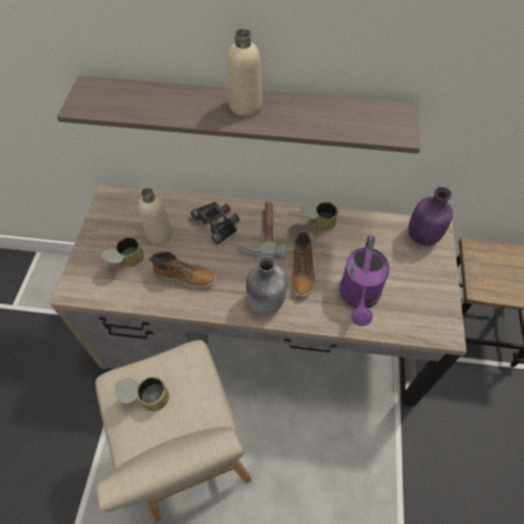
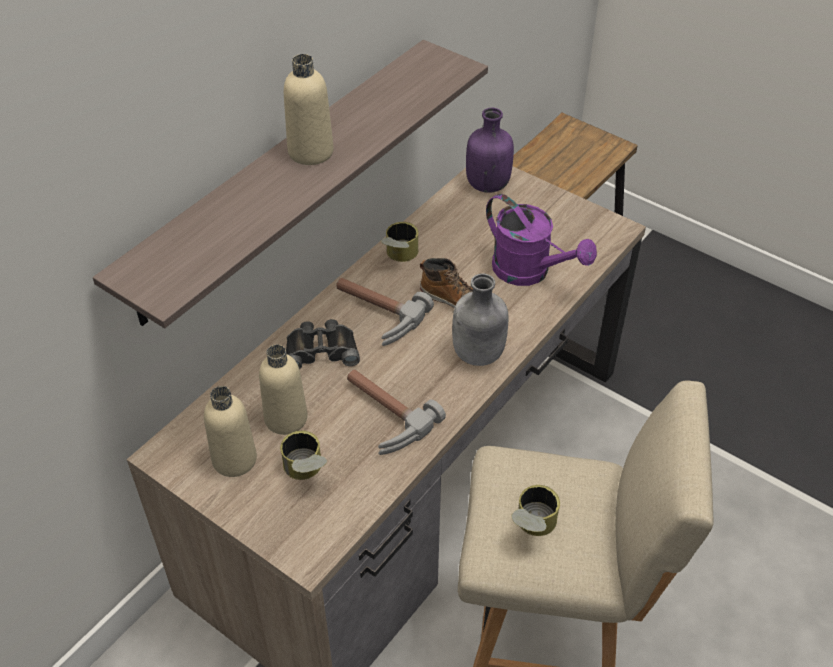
camera: 60 degrees left, 10 degrees down
(119, 226) = (234, 459): none -> beige bottle
(185, 276) = (380, 417): boot -> hammer

